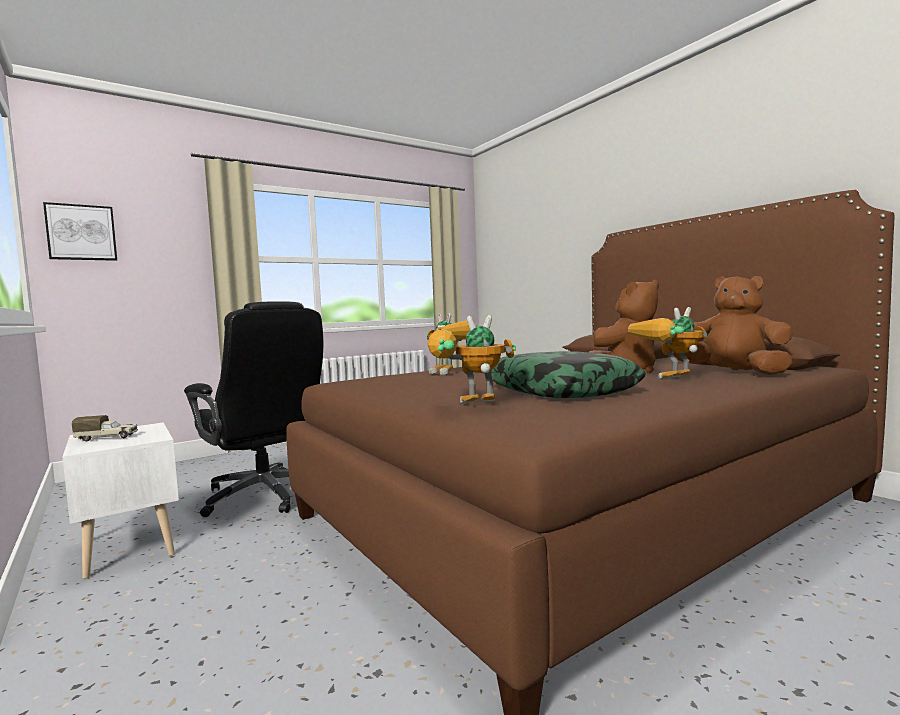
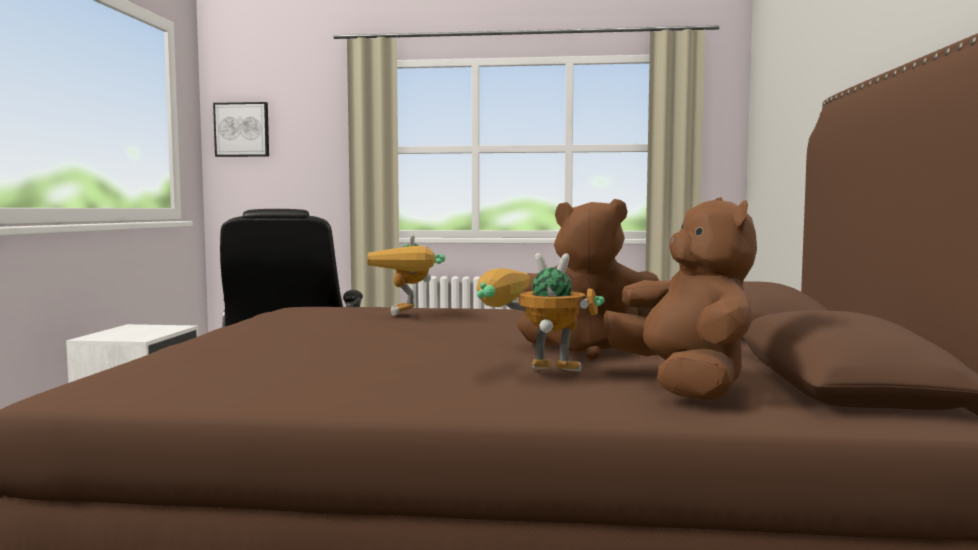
camera: 40 degrees right, 0 degrees up
(107, 438) = (128, 331): toy truck -> none
(466, 406) = (192, 353): toy robot -> none
(561, 390) = (359, 357): pillow -> none

